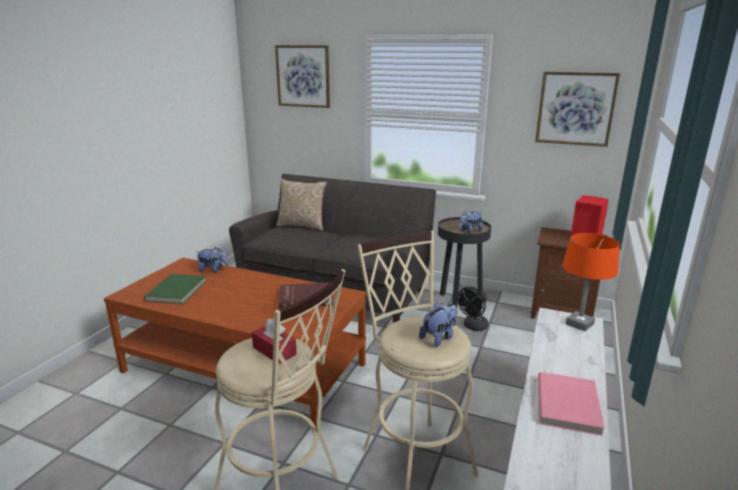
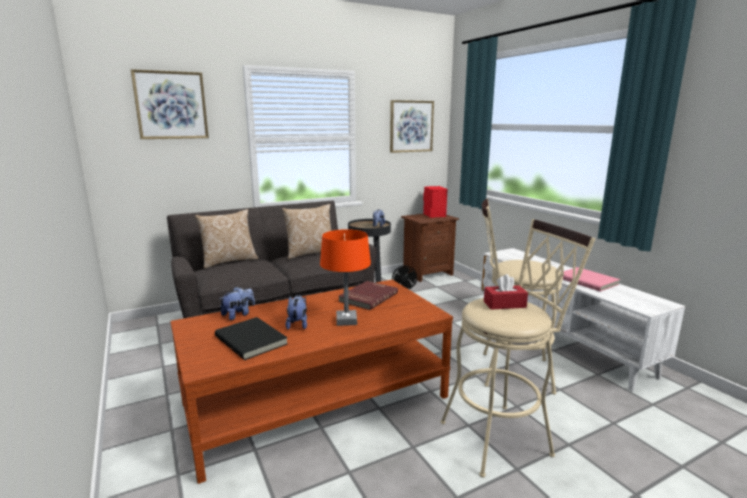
camera: 50 degrees left, 5 degrees down
(177, 291) = (252, 340): green book -> black book
(363, 239) = (310, 253): none -> pillow
(439, 338) = (536, 265): plush toy -> plush toy (297, 324)
(579, 324) = (513, 253): orange table lamp -> orange table lamp (346, 321)

